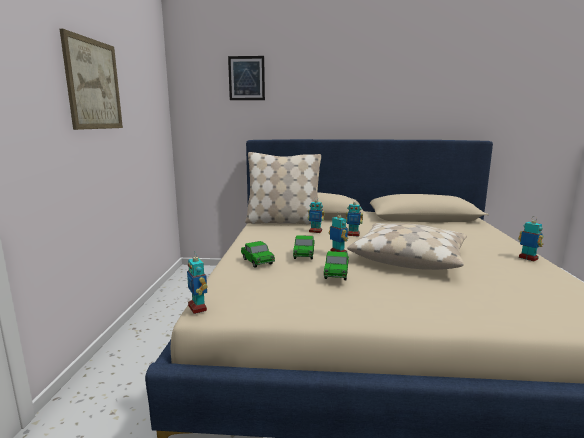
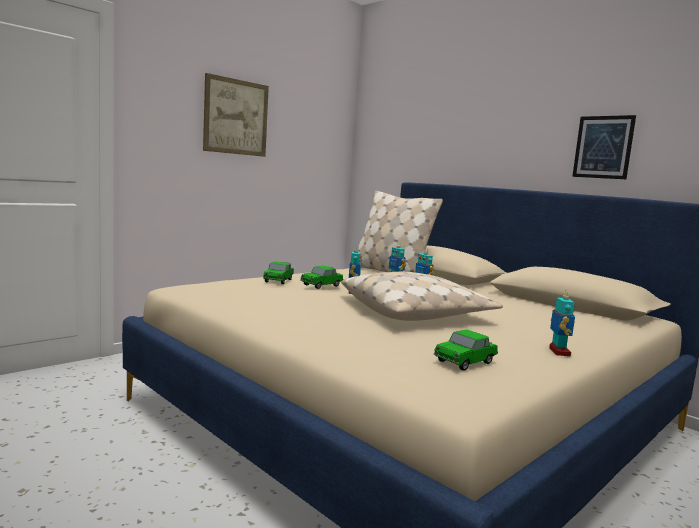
camera: 40 degrees right, 5 degrees down
(198, 308) = (173, 285): toy robot -> none
(246, 78) = (419, 115): picture -> picture (603, 147)
(336, 274) = (302, 297): toy car -> toy car (465, 362)

